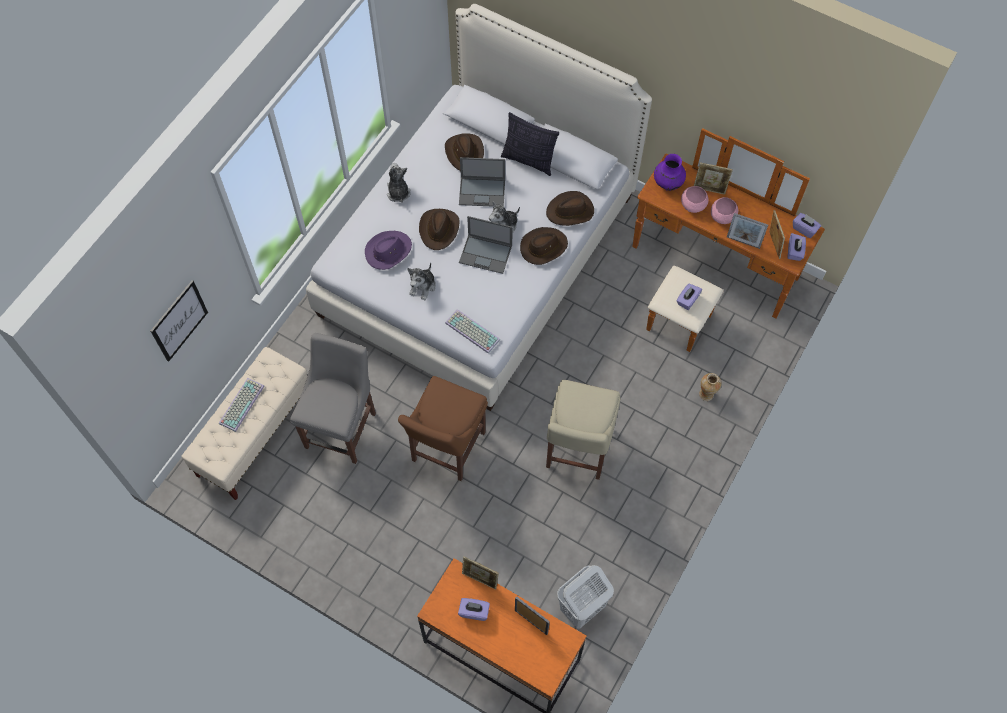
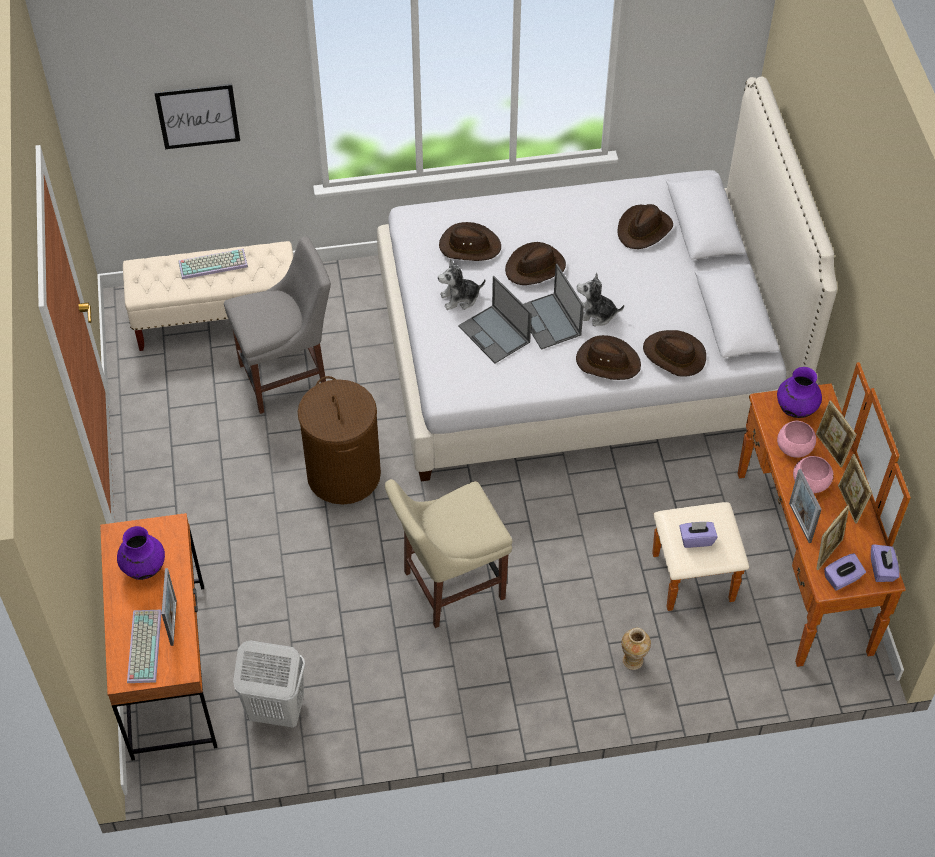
camera: 50 degrees right, 10 degrees down
(388, 251) = (469, 246): purple hat -> brown hat
(398, 192) = (542, 210): plush toy -> none
(446, 449) = (343, 474): brown chair -> brown laundry basket
(471, 331) = (449, 368): keyboard -> keyboard (143, 645)
(474, 611) = (144, 567): purple tissue box -> purple vase
(480, 579) = (182, 549): picture frame -> picture frame (849, 504)
(482, 191) = (616, 271): laptop -> laptop (495, 334)
(529, 160) = (694, 283): pillow -> none

